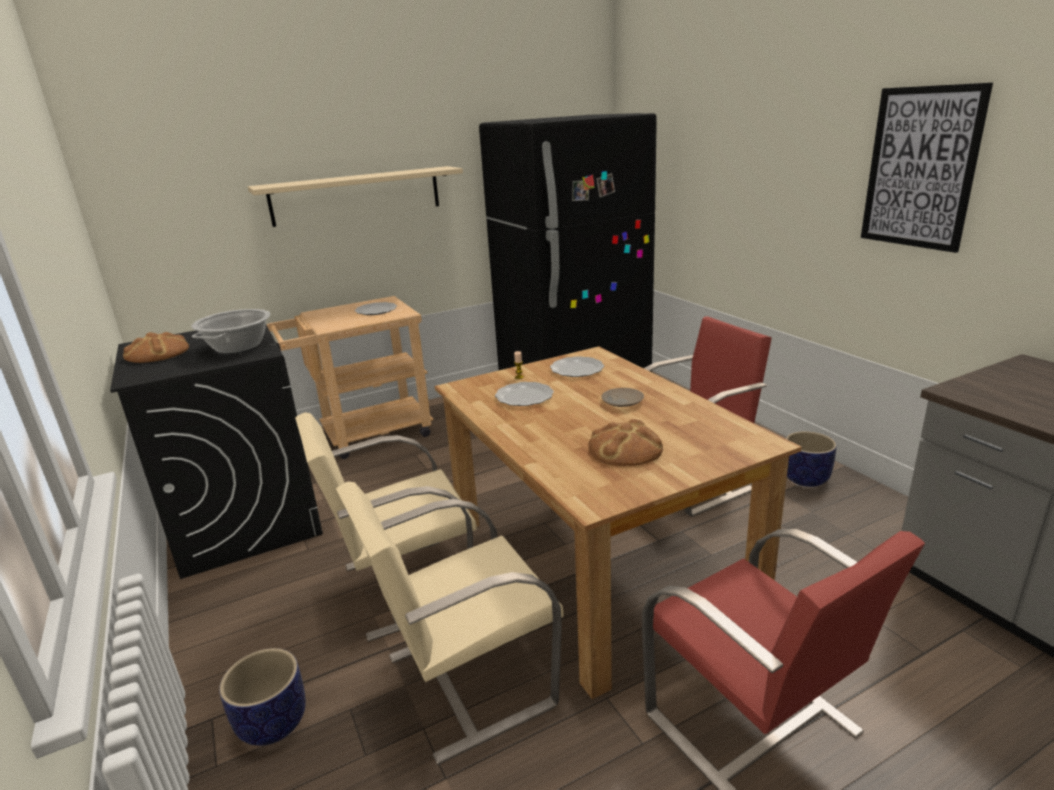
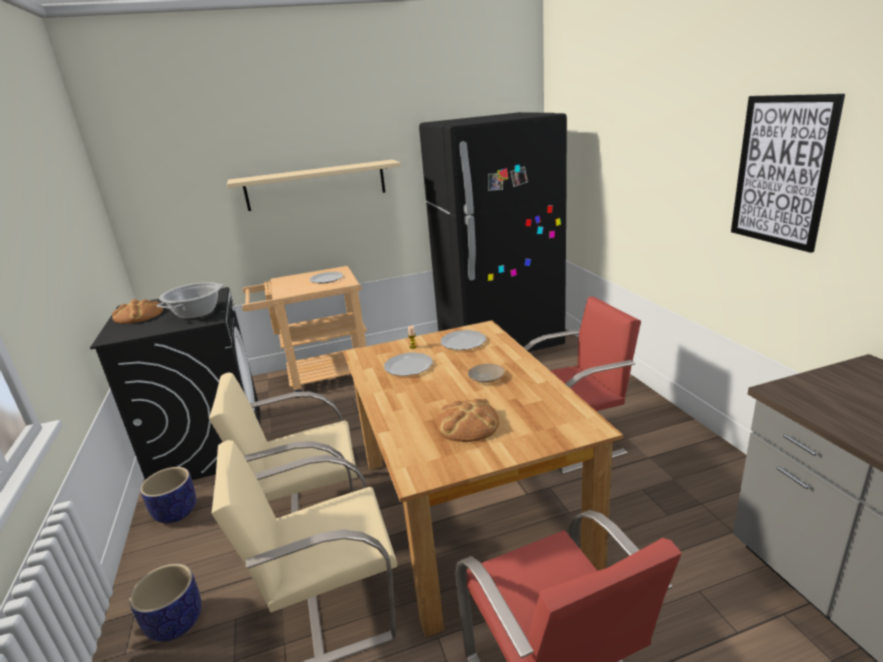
camera: 10 degrees right, 0 degrees up
(806, 479) = (677, 446): planter -> planter (176, 513)

